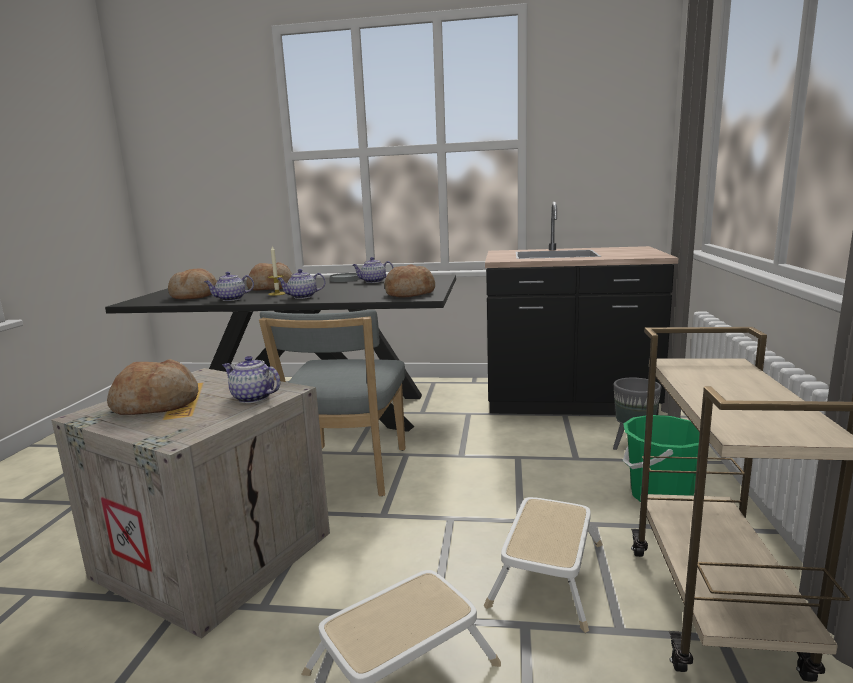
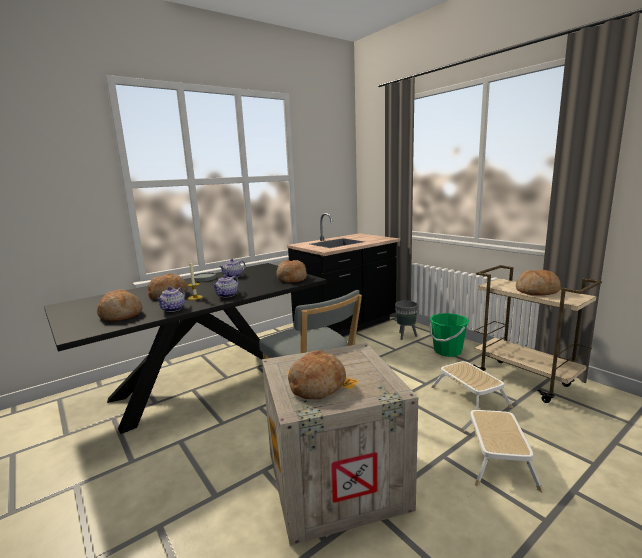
camera: 45 degrees left, 0 degrees up
(252, 398) = (356, 359): teapot -> none
(734, 396) = (537, 291): none -> bread

